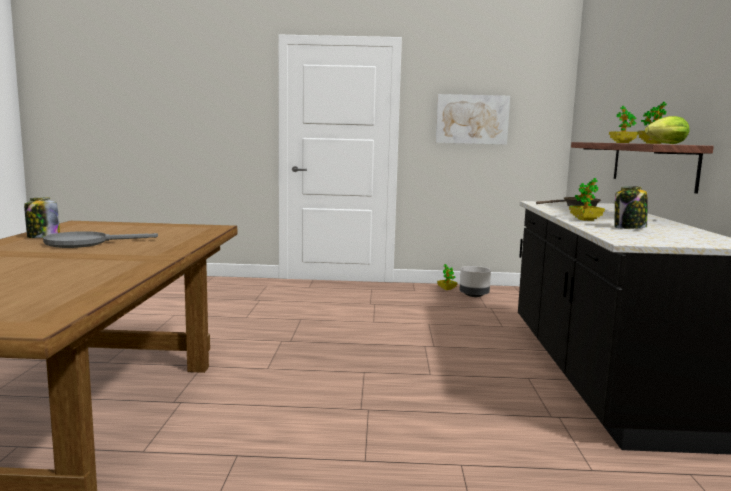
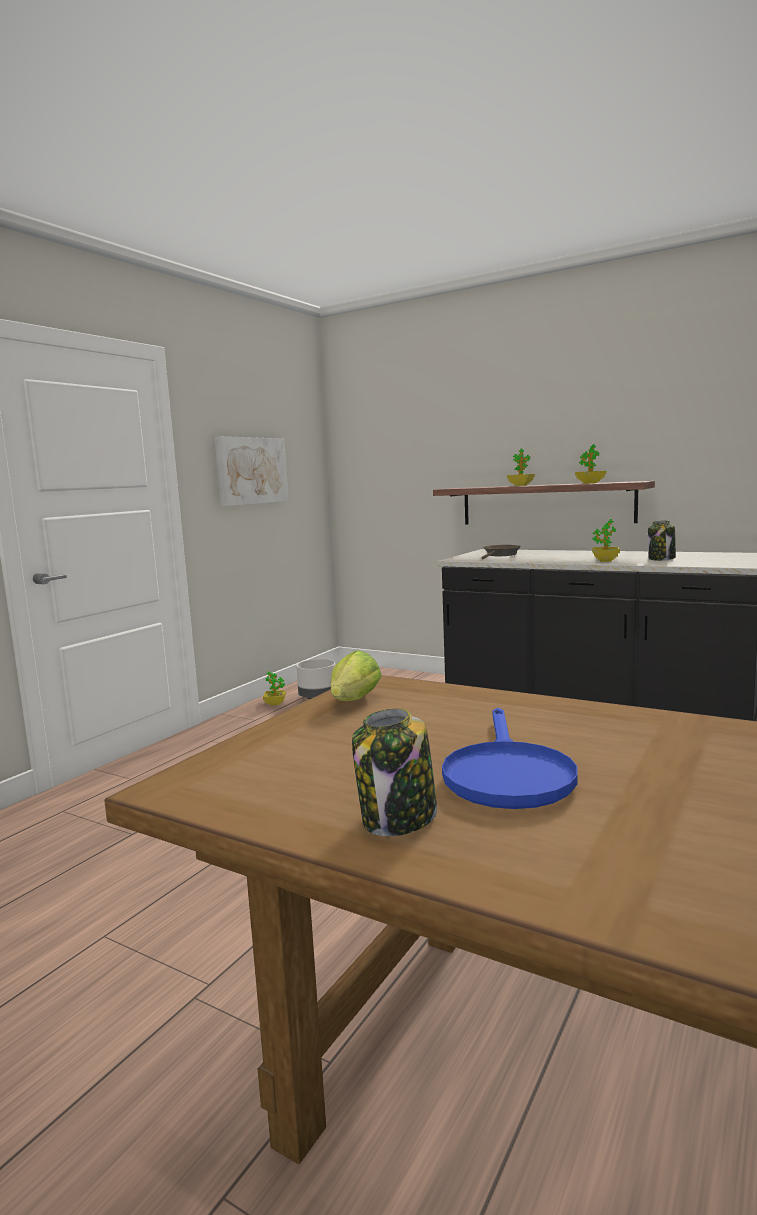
camera: 60 degrees left, 0 degrees up
(86, 243) = (506, 774): grey frying pan -> blue frying pan
(664, 143) = (630, 481): lettuce -> lettuce (353, 702)

